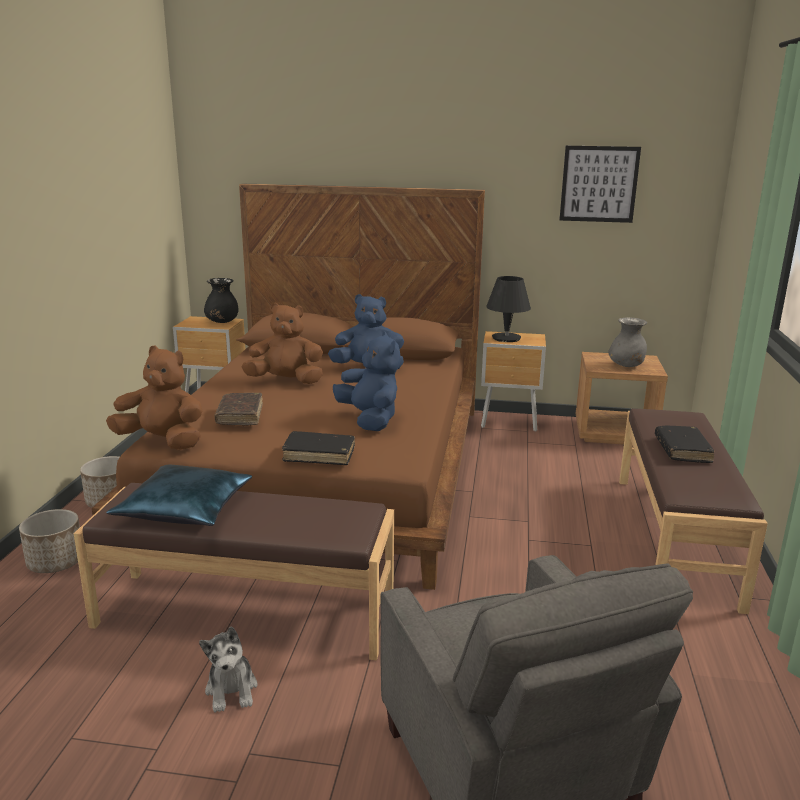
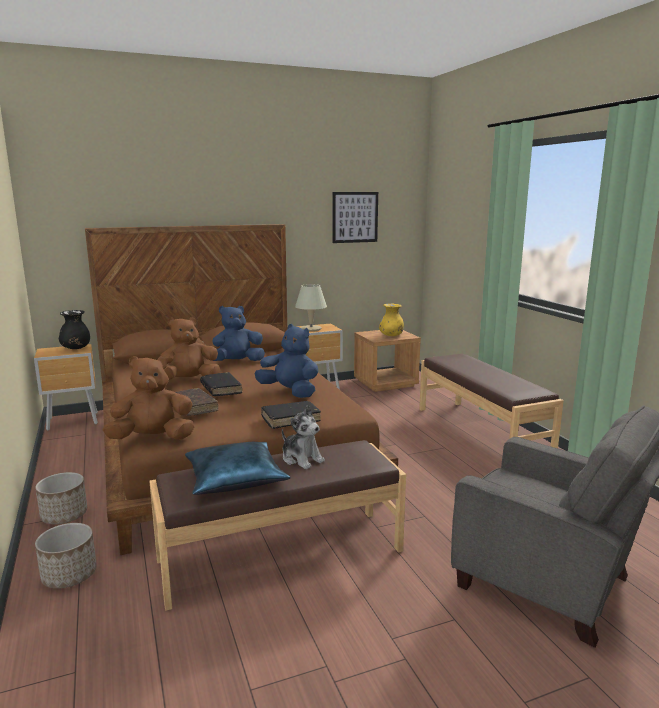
camera: 30 degrees left, 5 degrees down
(232, 689) = (332, 606): plush toy -> plush toy (301, 459)
(506, 338) = (311, 329): black table lamp -> beige table lamp
(626, 366) = (391, 336): grey vase -> yellow vase
(682, 450) = (482, 373): black book -> black book (221, 389)

